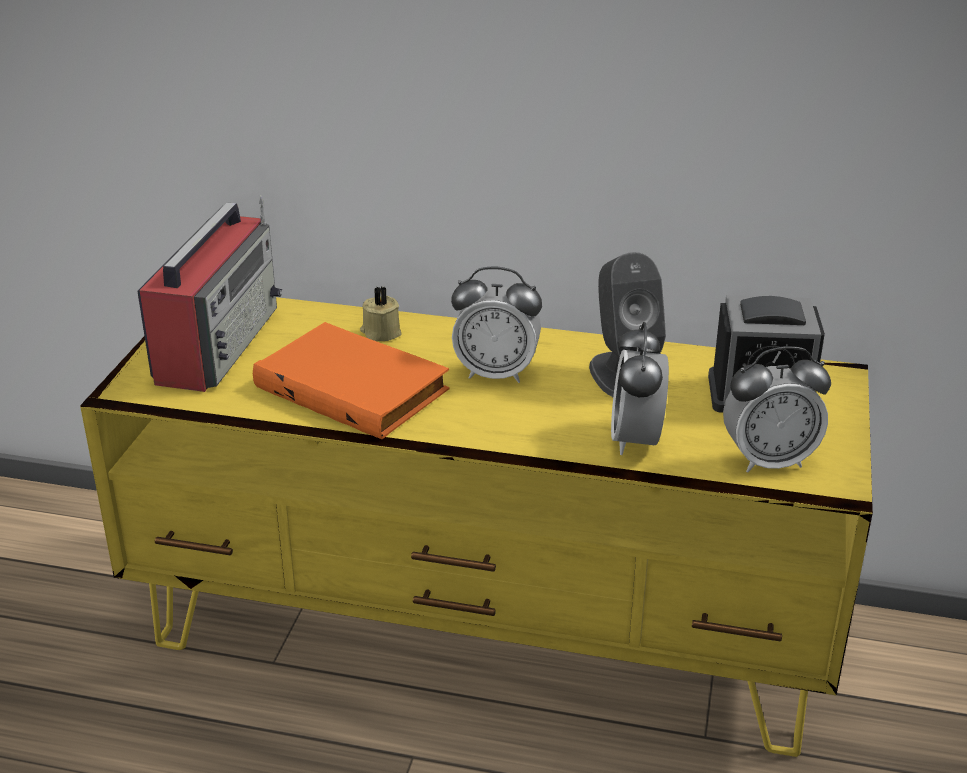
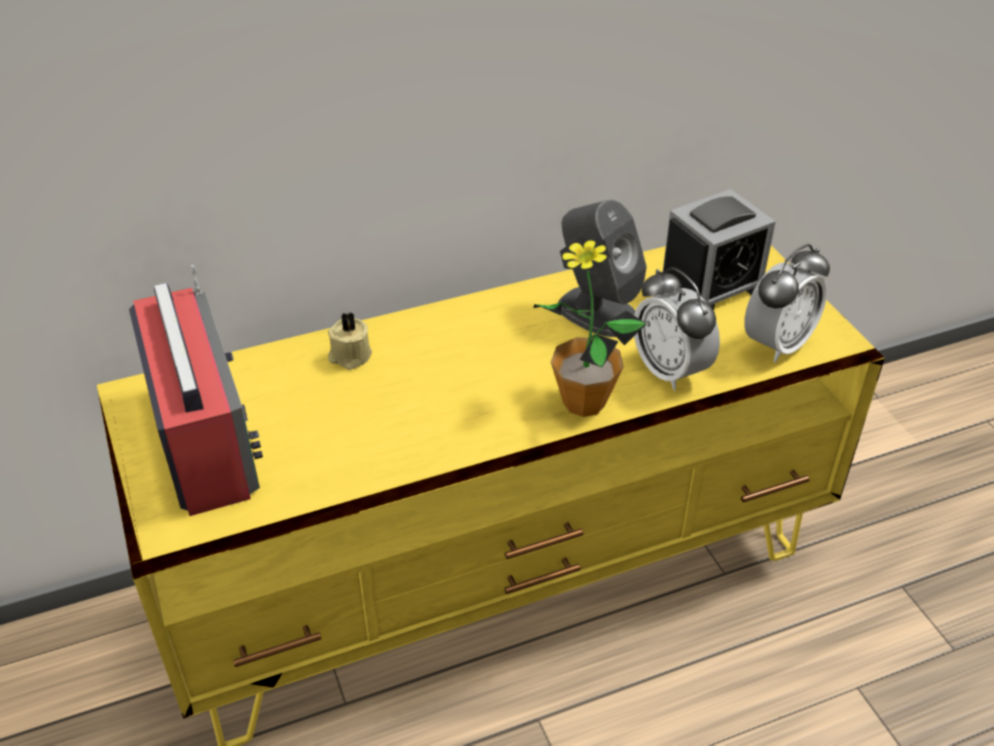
camera: 35 degrees left, 10 degrees up
(355, 387) = (390, 425): orange book -> none
(496, 373) = (495, 354): alarm clock -> none
(529, 432) = (584, 402): none -> potted plant

